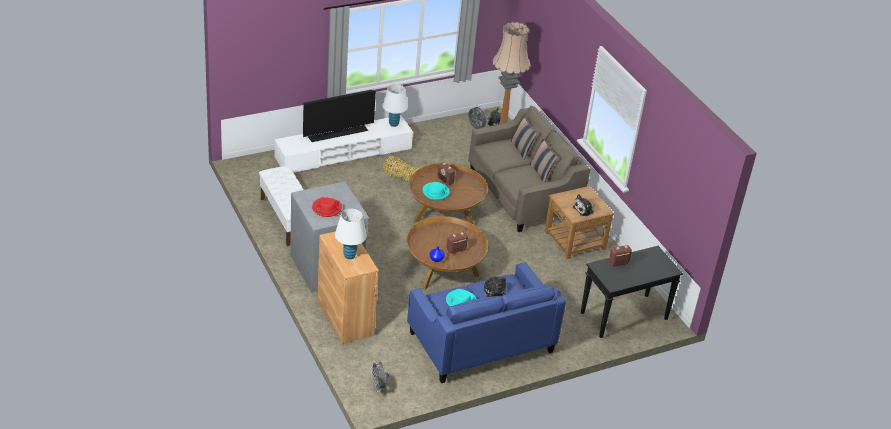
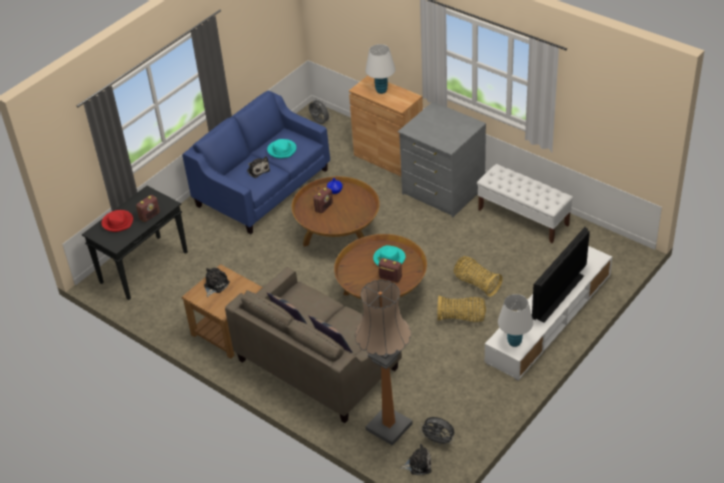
camera: 160 degrees right, 5 degrees up
(326, 208) = (440, 122): red hat -> red hat (118, 222)
(370, 193) = (476, 283): none -> basket

